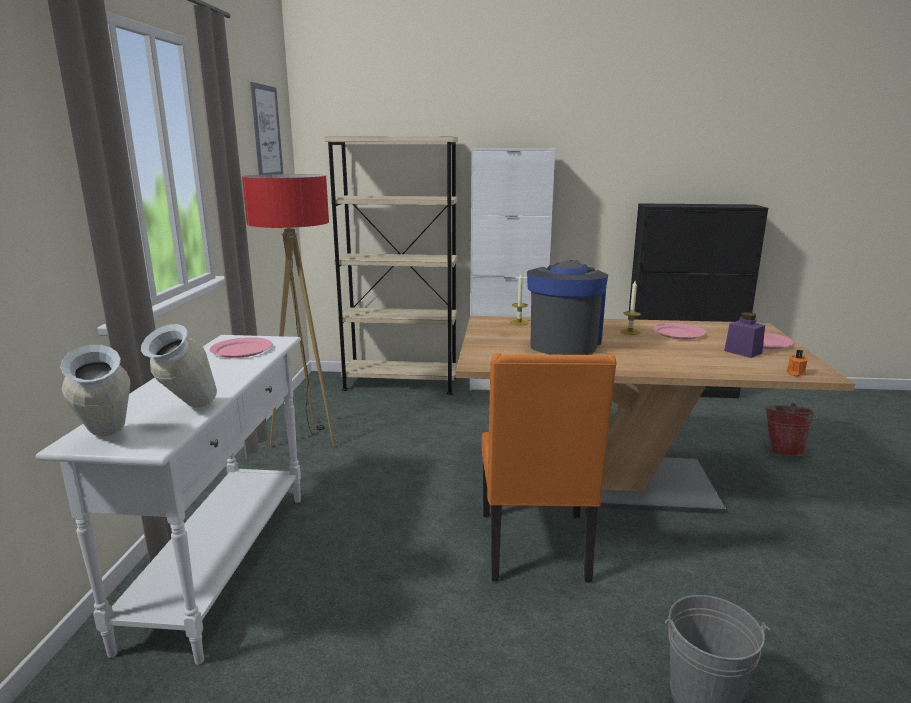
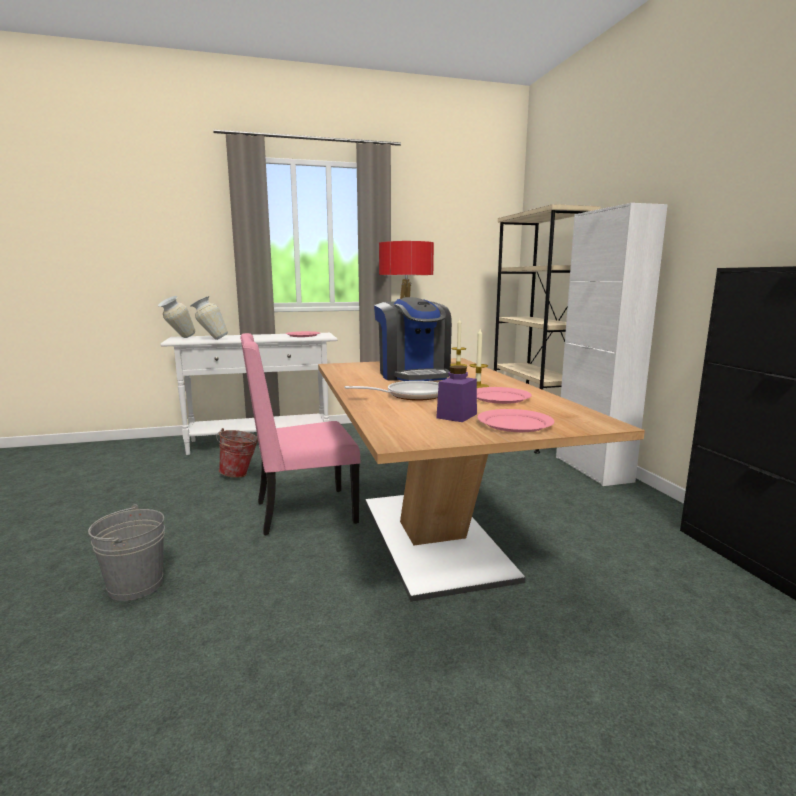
camera: 70 degrees right, 5 degrees down
(266, 132) = (470, 218): picture -> none
(536, 548) = (303, 512): orange chair -> pink chair
(564, 342) = (413, 375): coffee machine -> coffee machine turned 75 degrees clockwise
(668, 354) = (411, 396): none -> frying pan
(784, 451) = (656, 667): bucket -> bucket (240, 475)
(795, 373) = (392, 431): orange candle -> none

